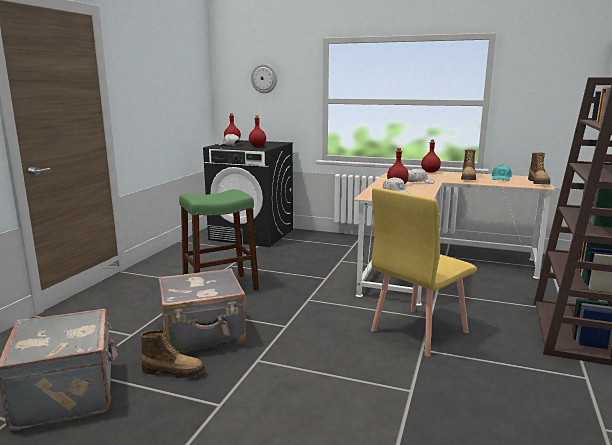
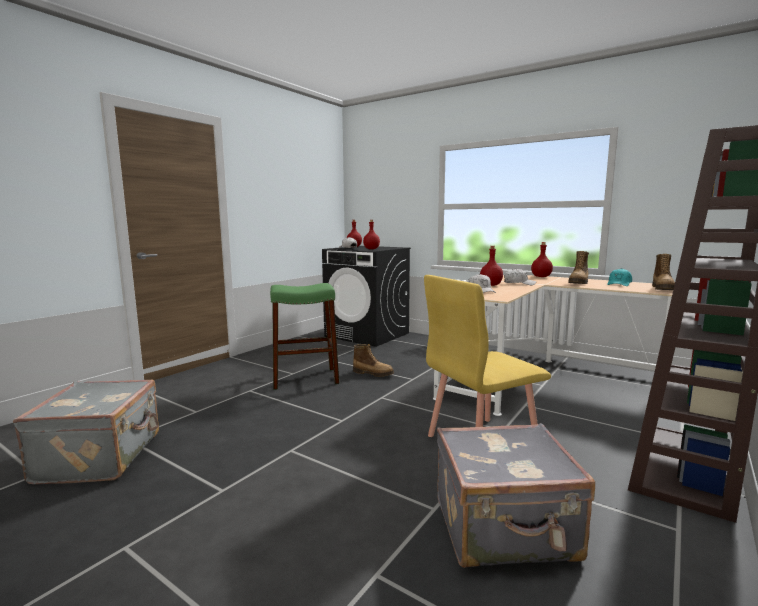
camera: 15 degrees right, 5 degrees down
(174, 371) = (206, 450): boot -> boot (373, 373)
(204, 335) = (258, 419): grey suitcase -> grey suitcase (505, 529)
(264, 78) = (387, 187): wall clock -> none

